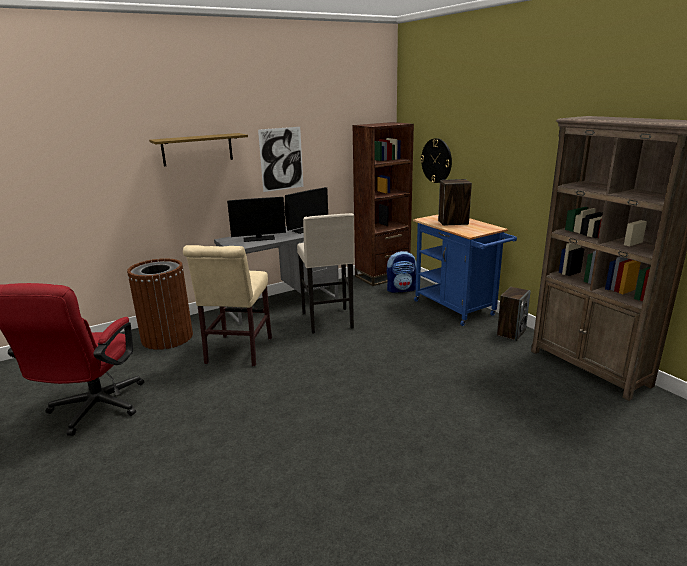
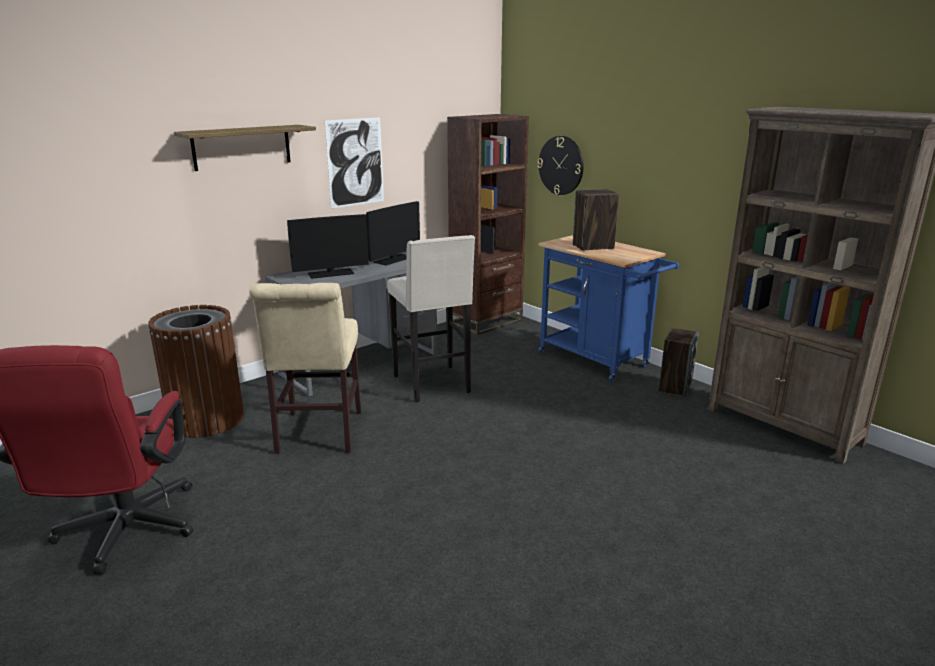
camera: 10 degrees left, 0 degrees up
(401, 289) = (517, 338): backpack -> none

